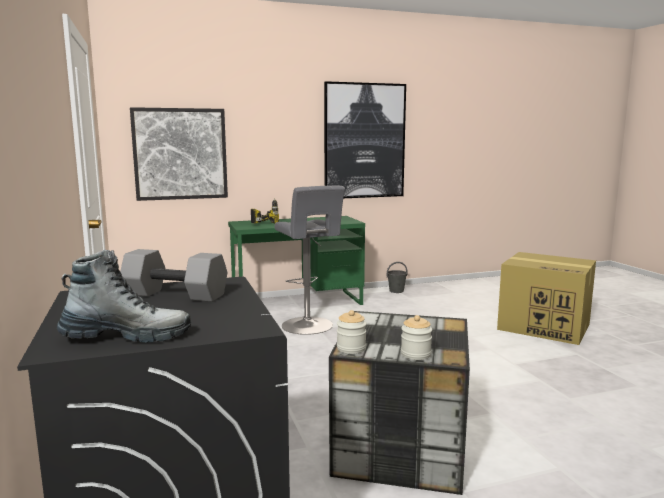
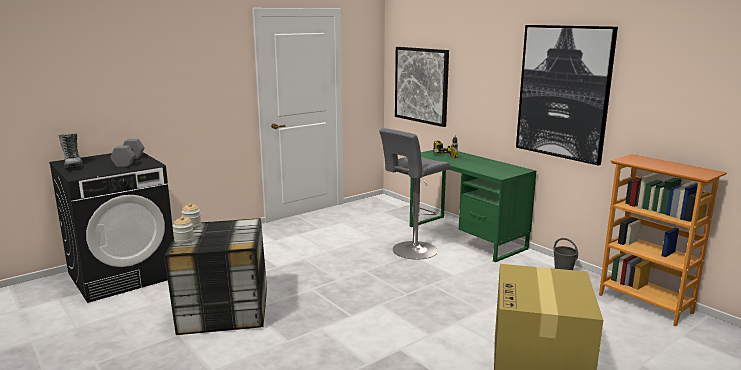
camera: 70 degrees right, 5 degrees up
(458, 285) = (645, 303): none -> bookcase

